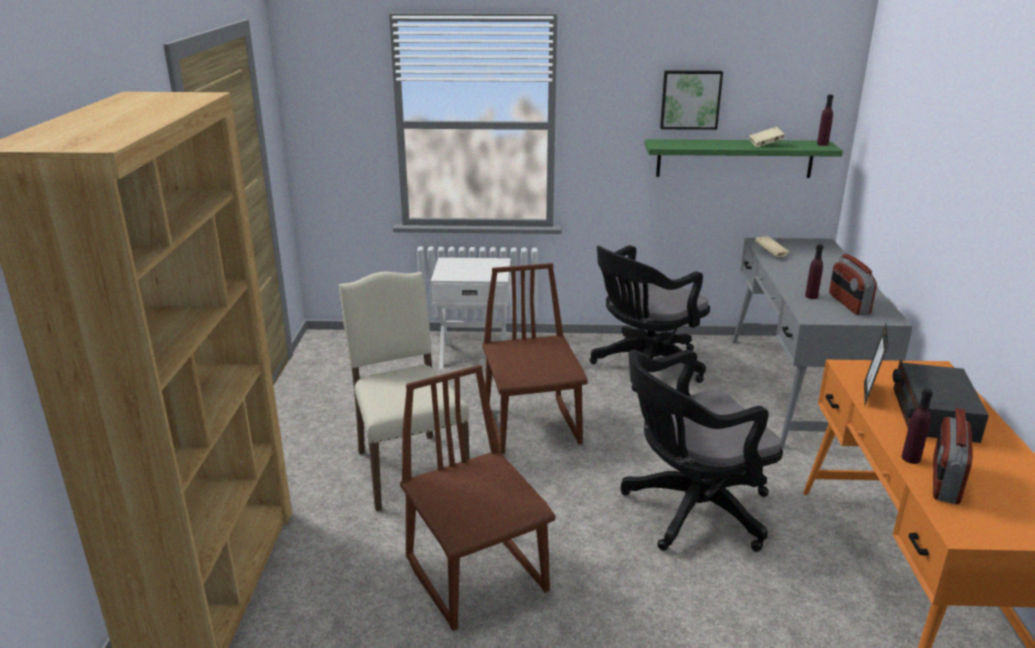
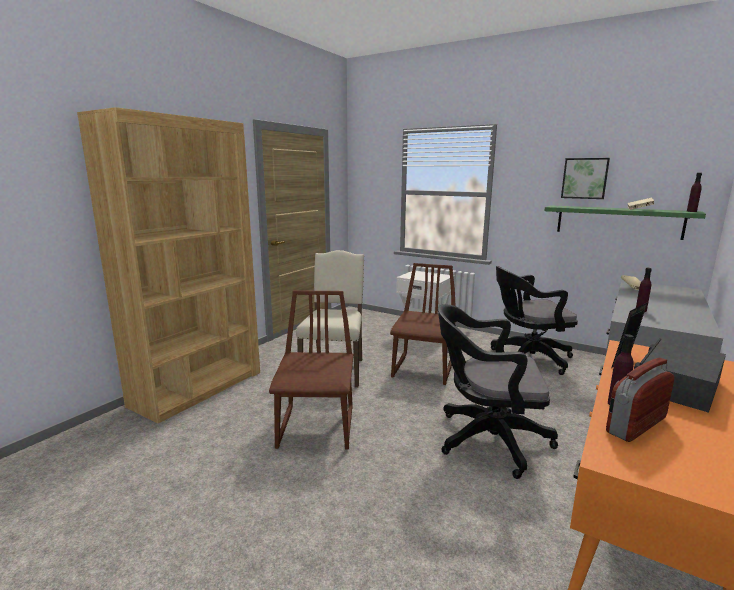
camera: 30 degrees right, 10 degrees down
(848, 304) = (671, 318): radio -> none

